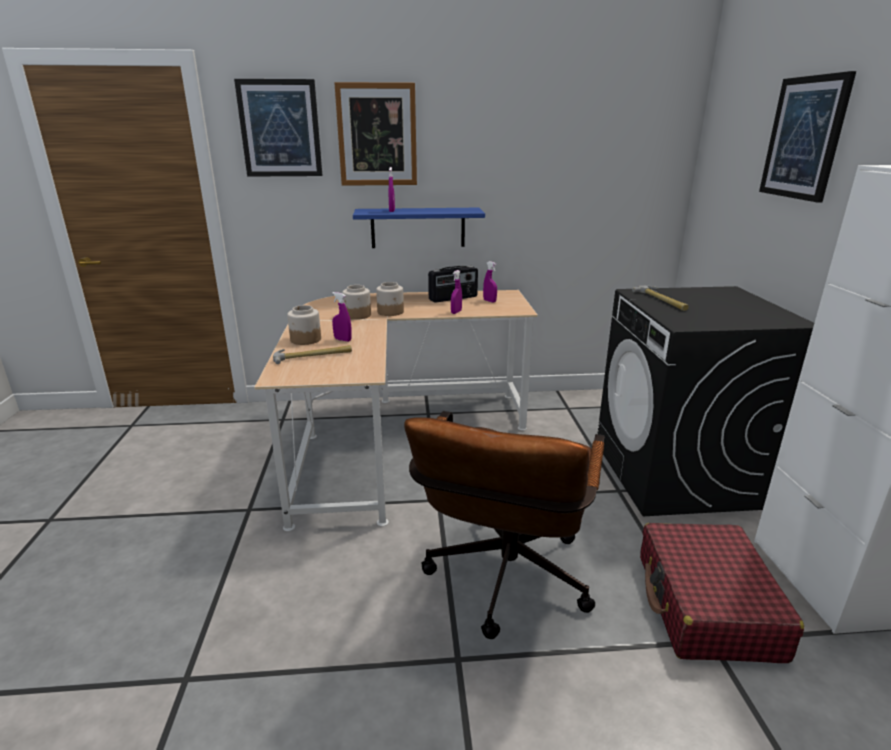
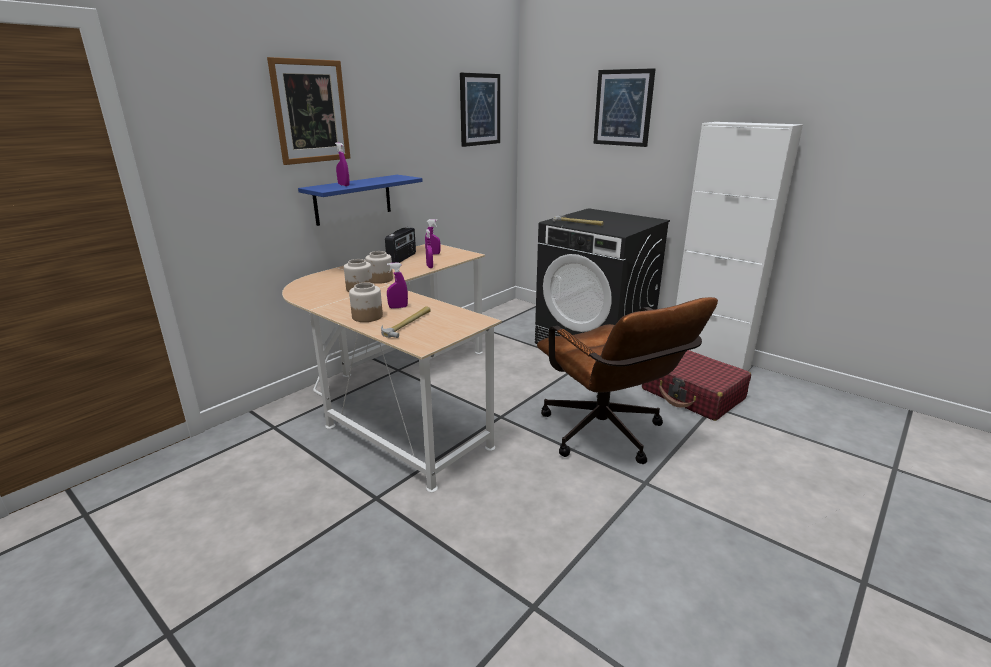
camera: 45 degrees left, 0 degrees up
(280, 129) = (214, 107): picture -> picture (479, 109)

